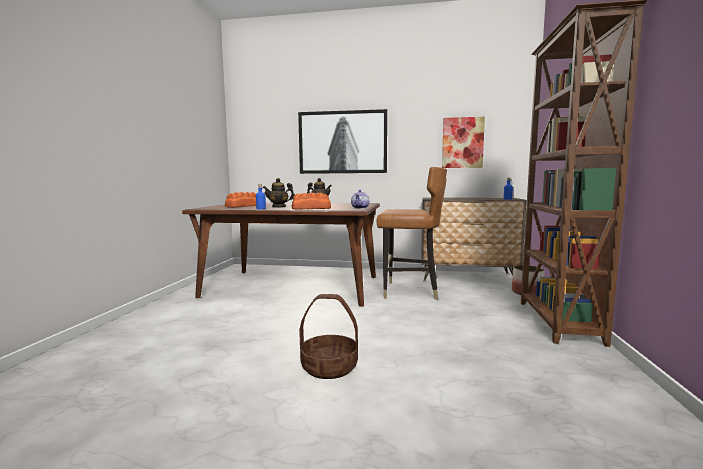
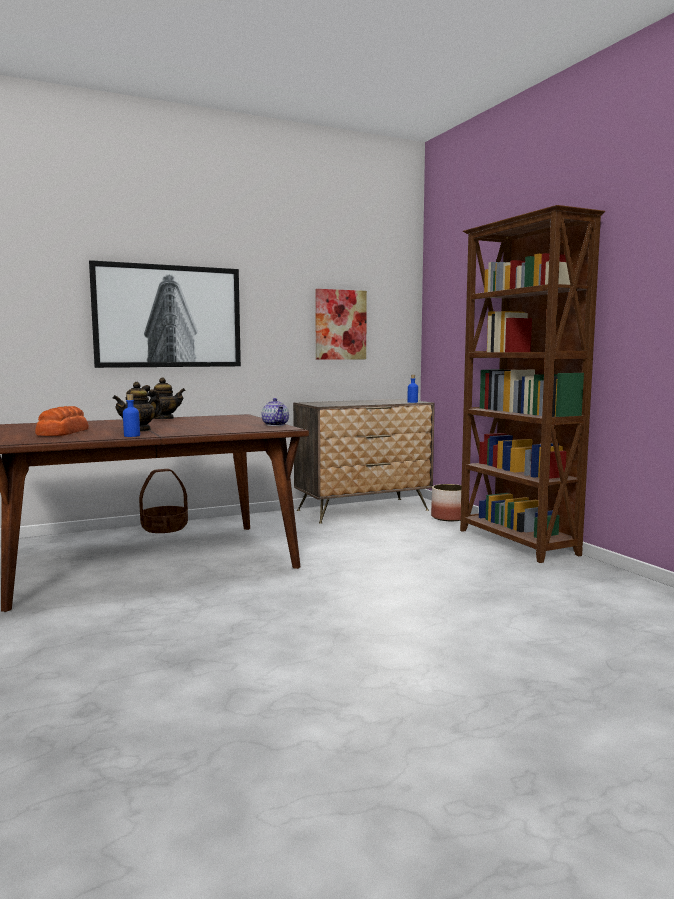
camera: 35 degrees left, 0 degrees up
(311, 208) = (211, 430): bread -> none
(329, 367) = (381, 640): basket -> basket (164, 528)
(409, 291) = (324, 539): brown chair -> none

